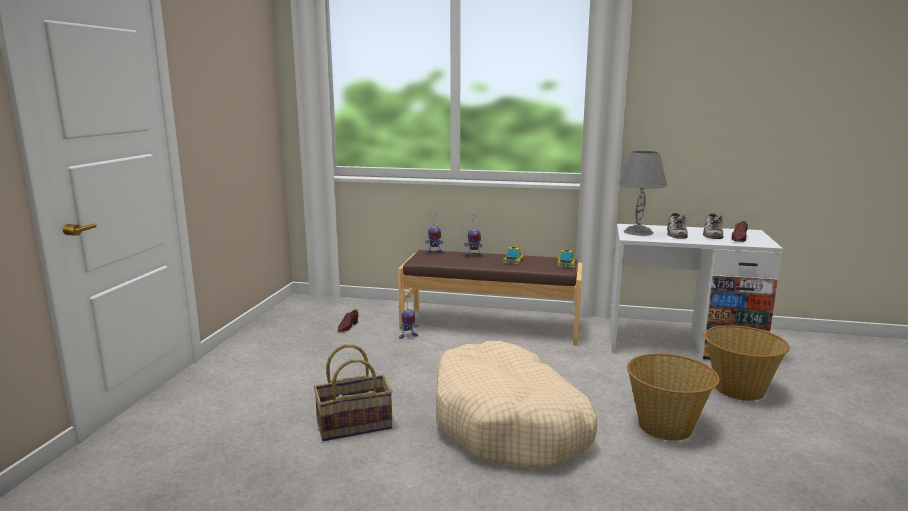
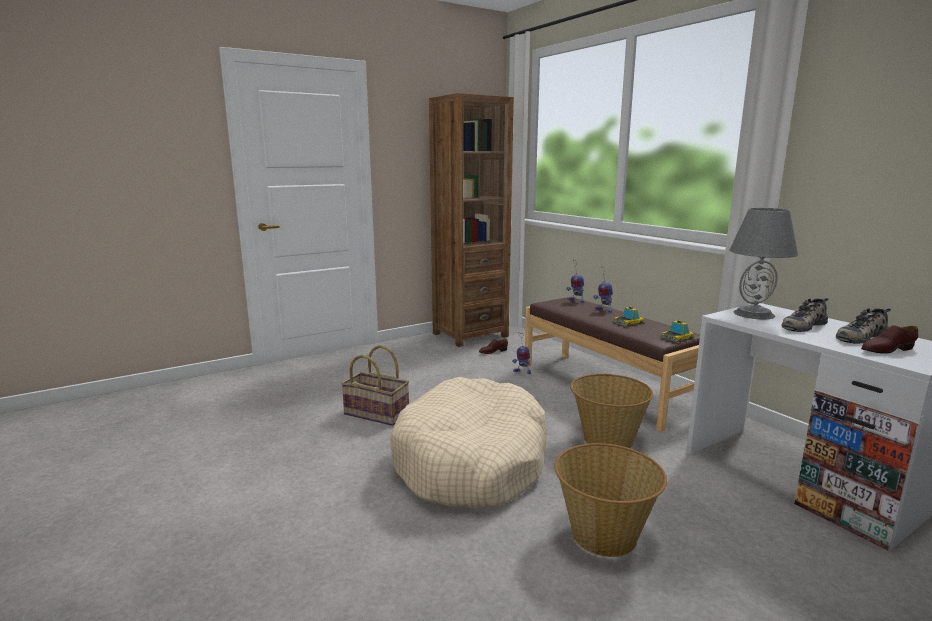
camera: 45 degrees right, 0 degrees up
(293, 318) = (470, 335): none -> brown bookcase
(739, 390) = (778, 554): basket -> basket (607, 440)

